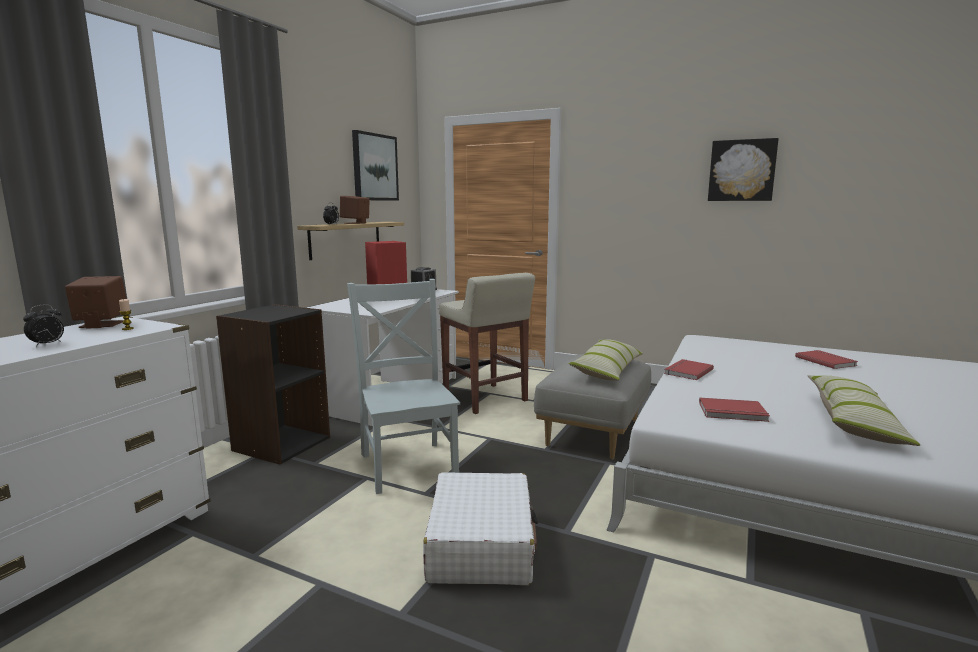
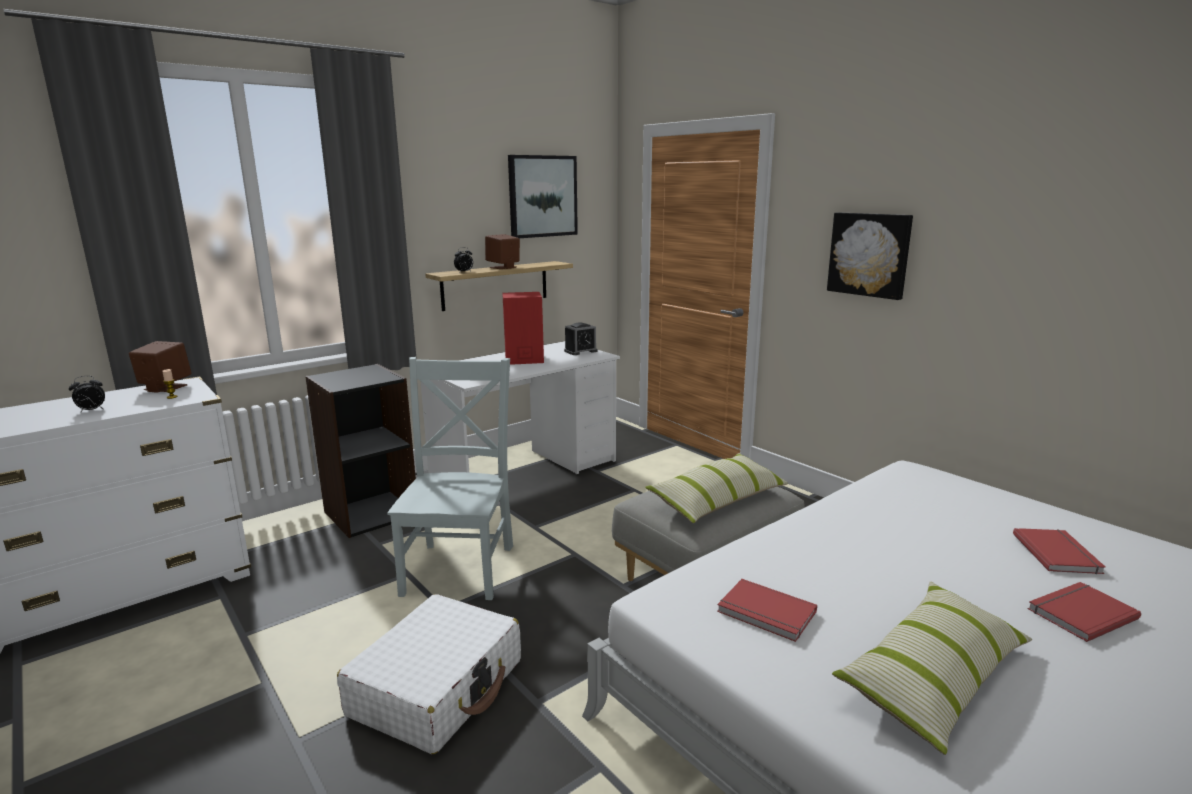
camera: 25 degrees right, 5 degrees up
(485, 399) = (622, 498): beige stool -> none
(687, 371) = (801, 528): red book -> red book (1079, 613)
(742, 170) = (1018, 217): picture -> picture (869, 254)

